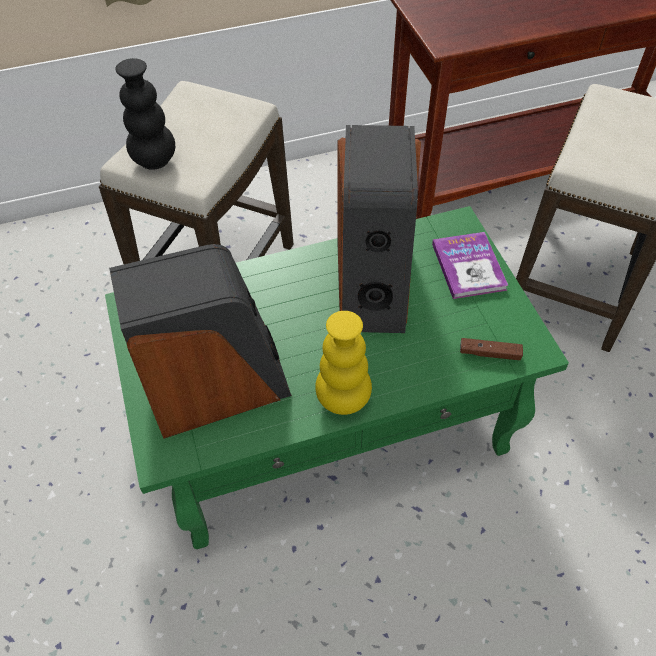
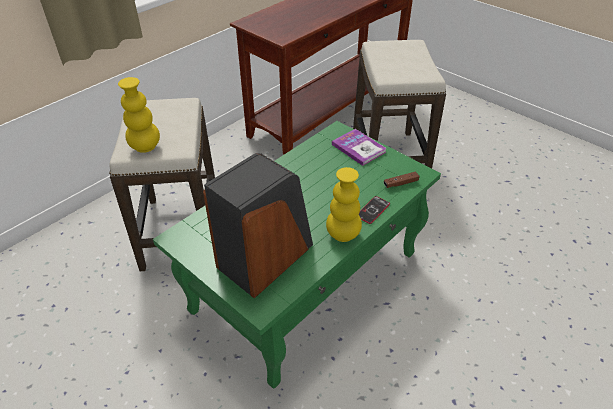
camera: 30 degrees left, 10 degrees down
(155, 161) = (145, 147): black vase -> yellow vase
(373, 283) = (315, 173): speaker -> none
(414, 380) = (372, 210): none -> phone

